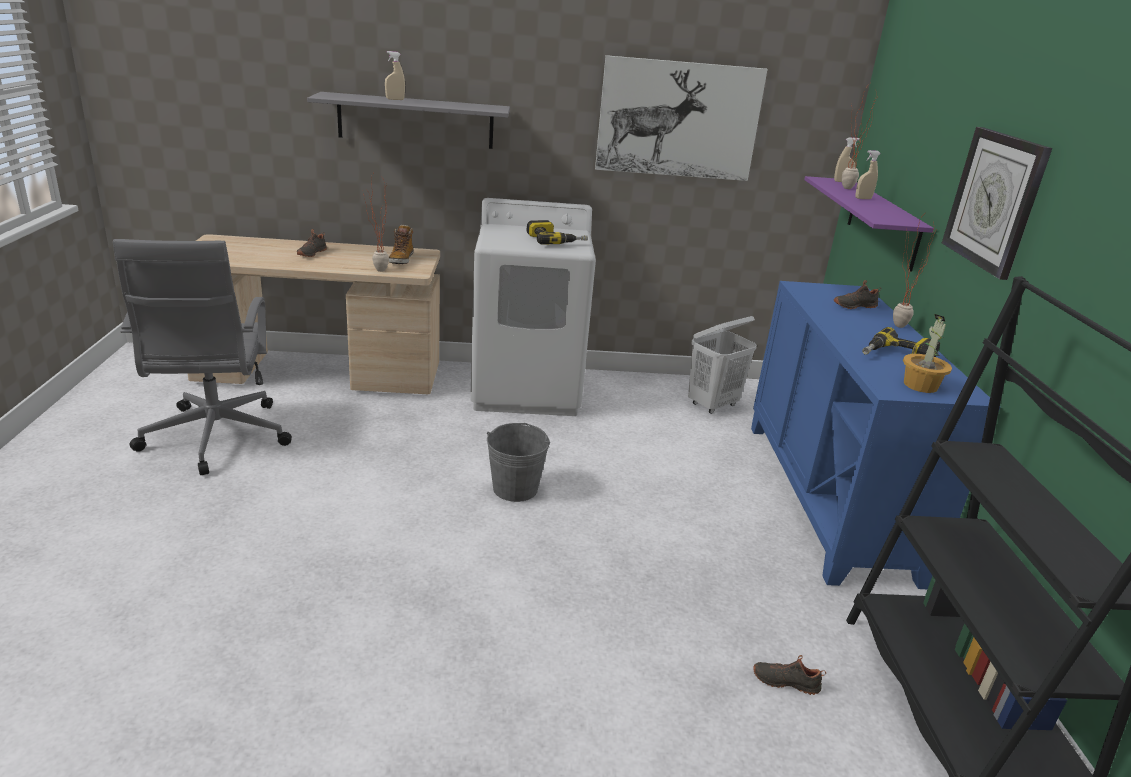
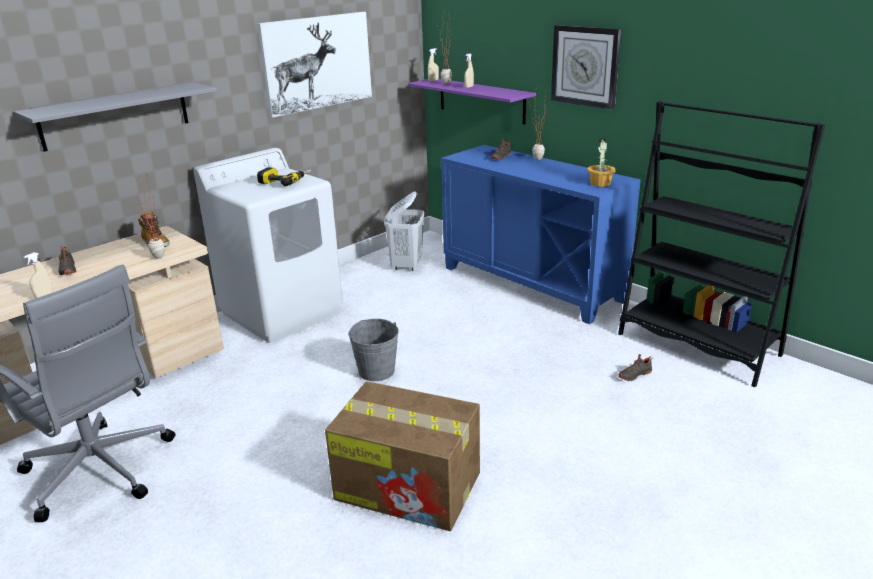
camera: 40 degrees left, 0 degrees up
(365, 612) = (410, 486): none -> cardboard box
(395, 99) = (102, 100): beige spray bottle -> beige spray bottle (44, 296)
(897, 357) = (567, 174): power drill -> none

